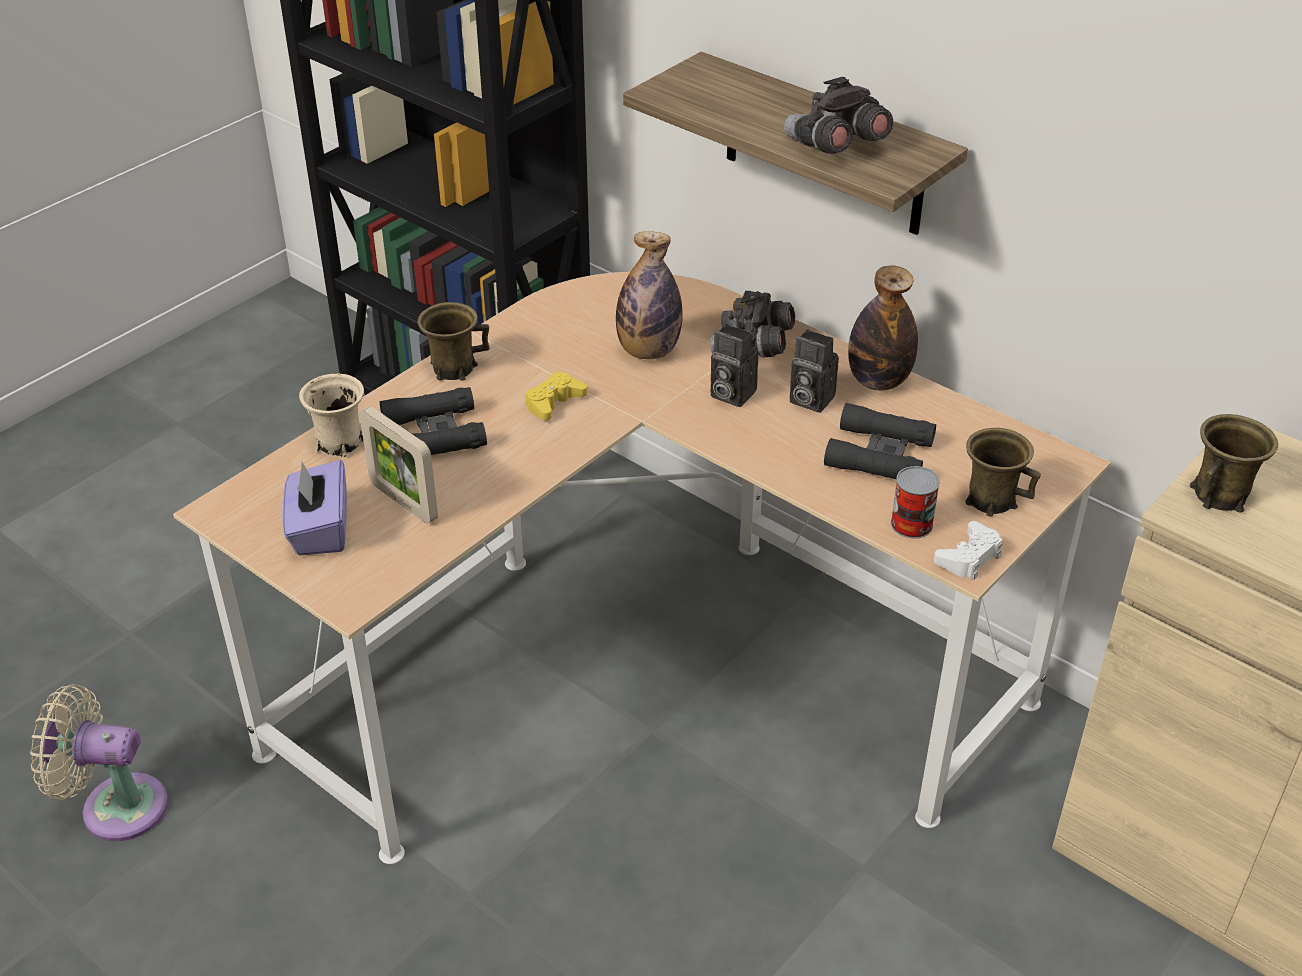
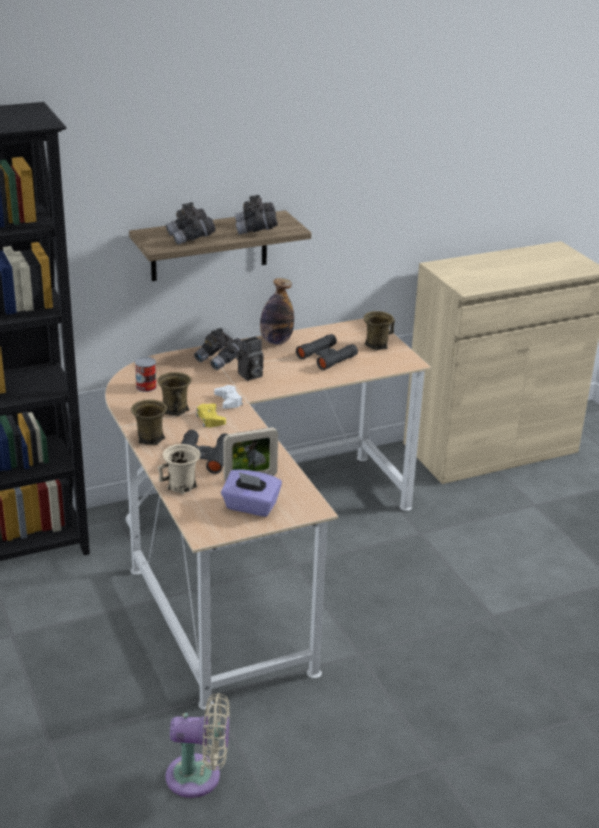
camera: 65 degrees left, 10 degrees down
(116, 806) = (199, 777): beige fan -> beige fan turned 120 degrees counterclockwise
(648, 351) = (194, 385): bottle -> none
(728, 104) = (191, 238): none -> grey binoculars
(808, 399) = (273, 360): camera -> none
(911, 524) = (377, 365): can -> can (146, 387)
(969, 557) = (407, 361): white game controller -> white game controller (228, 401)
(1221, 495) = (463, 280): brown mug -> brown mug (175, 410)

